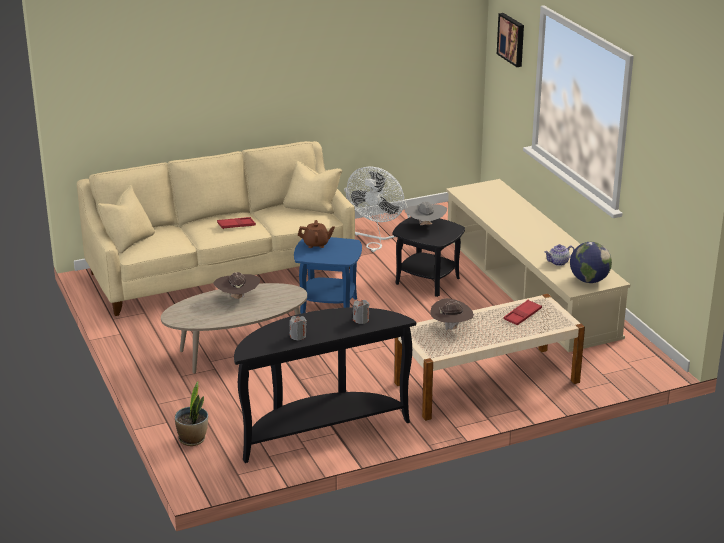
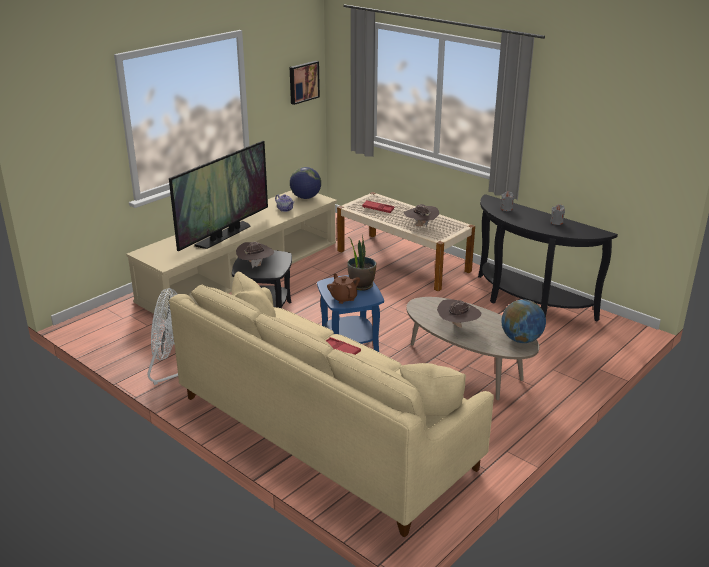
camera: 115 degrees left, 0 degrees up
(186, 320) = (521, 339): none -> globe
(193, 439) = (602, 349): potted plant -> potted plant (361, 285)
(425, 226) = (256, 265): grey hat -> brown hat
(507, 222) = (224, 235): none -> television
(512, 39) = (73, 119): picture -> picture (303, 82)

